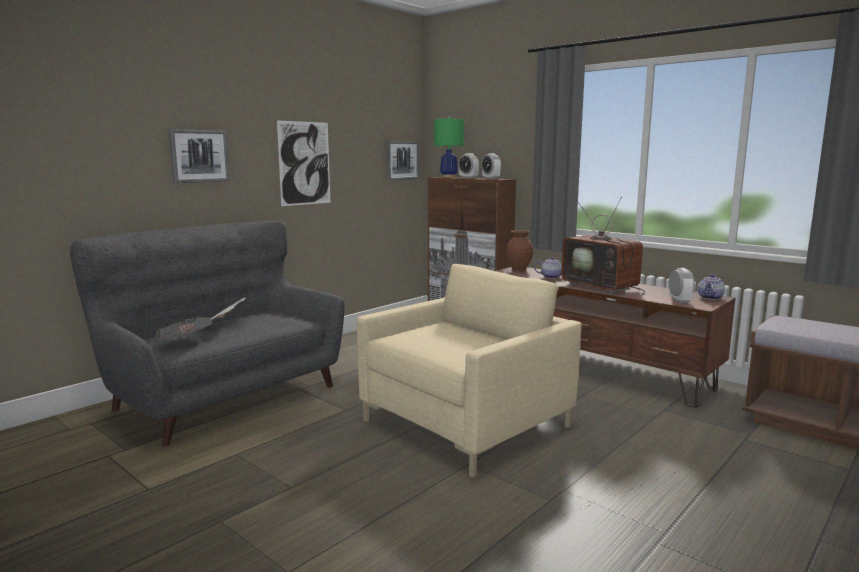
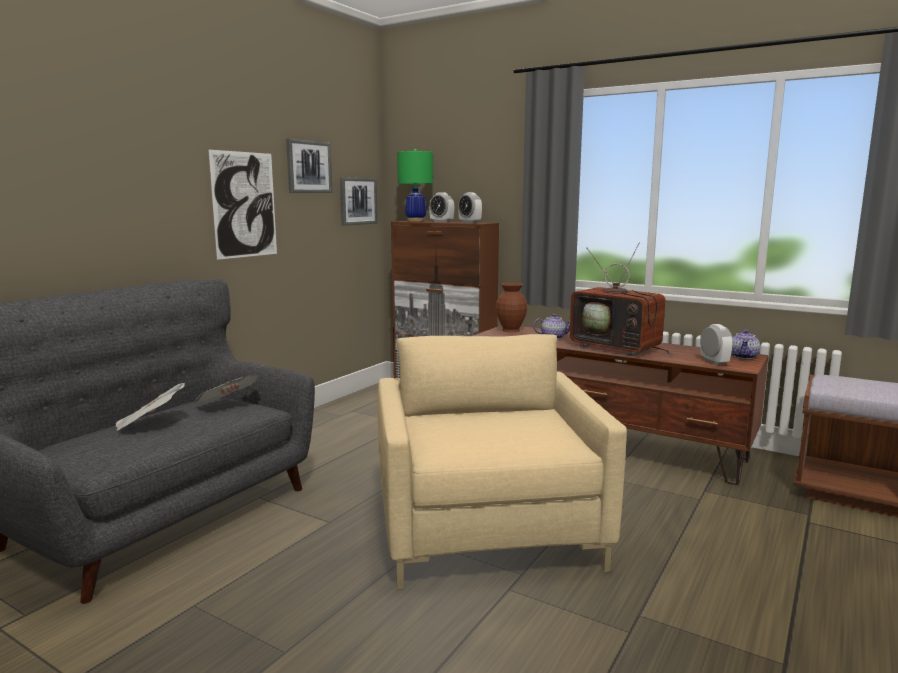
camera: 10 degrees left, 0 degrees up
(185, 343) = (105, 452): newspaper -> newspaper (227, 406)
(199, 156) = (107, 195): picture -> picture (308, 167)
(466, 423) = (486, 529): beige armchair -> beige armchair turned 45 degrees counterclockwise

